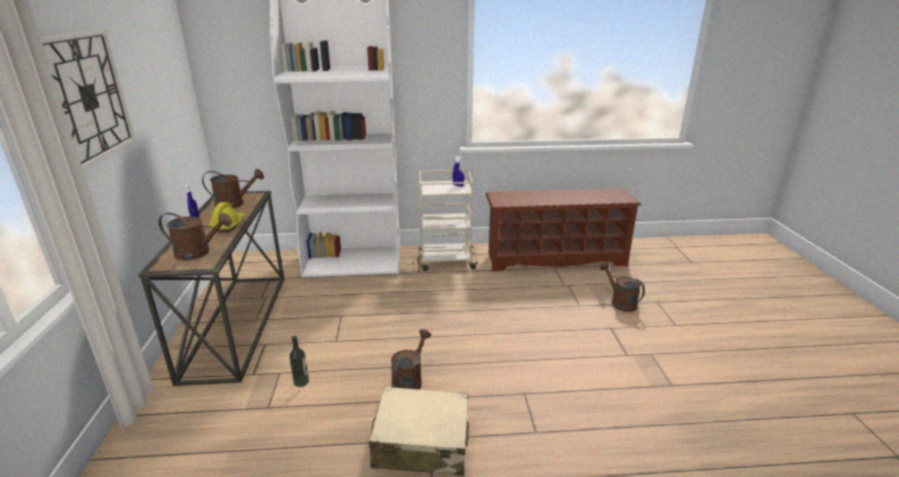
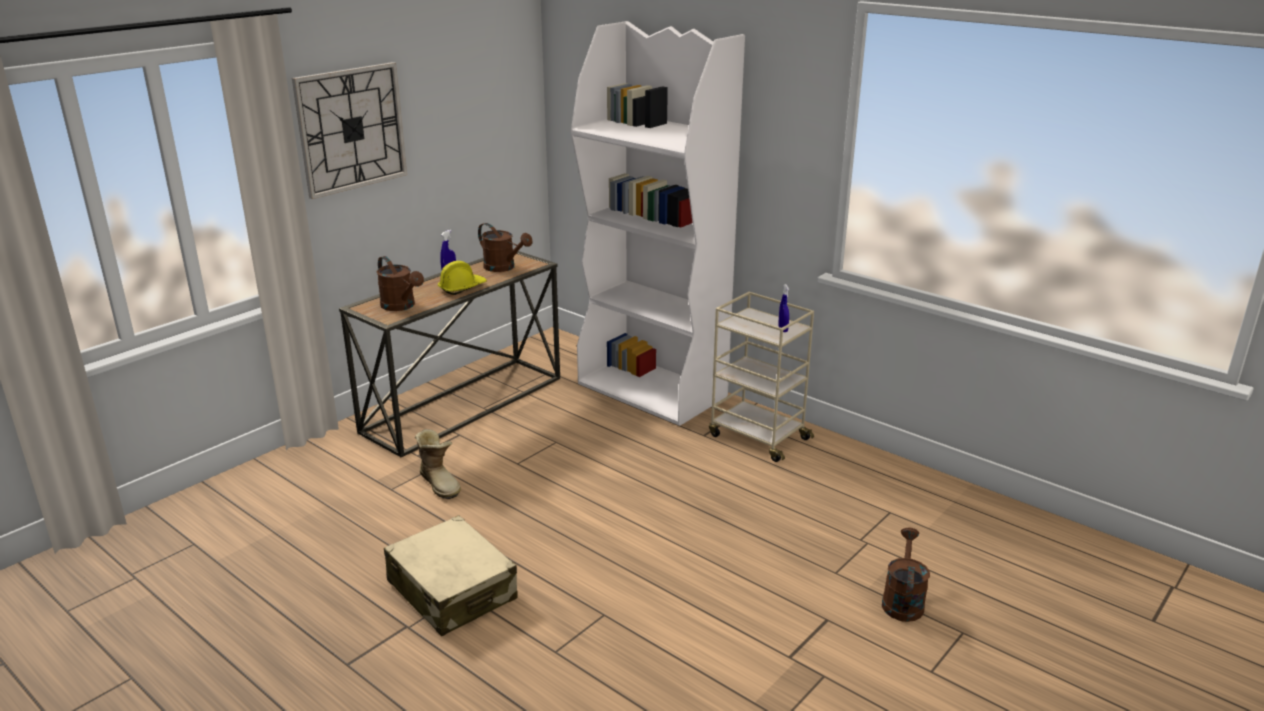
camera: 45 degrees right, 0 degrees up
(301, 382) = (440, 483): bottle -> boot
(409, 380) = (522, 535): brown watering can -> none
(555, 258) = (914, 502): brown shoe rack -> none

